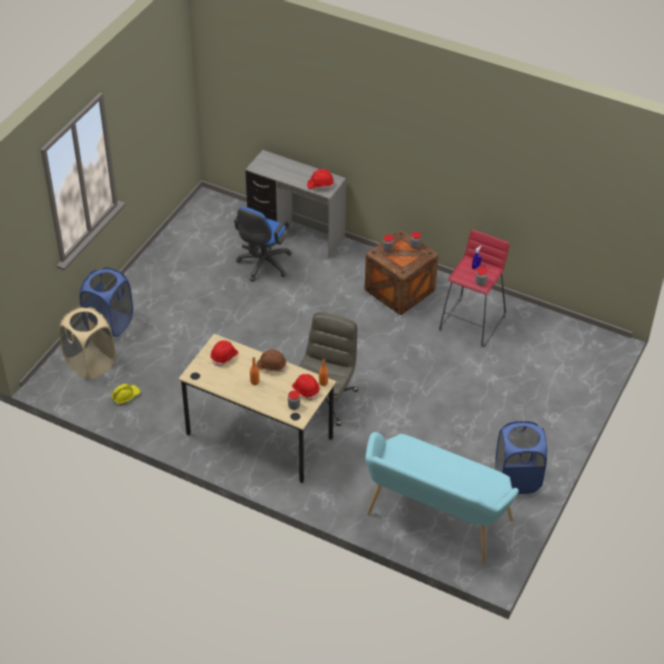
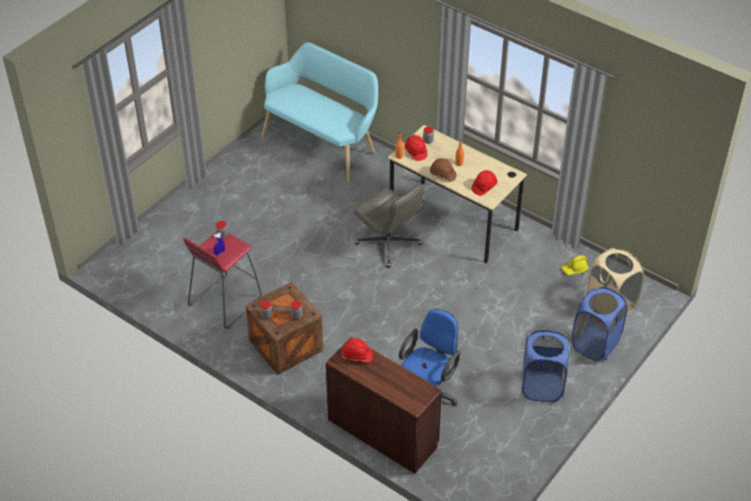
camera: 170 degrees left, 0 degrees up
(296, 234) = (383, 432): grey desk -> brown desk
(324, 400) = (389, 244): grey office chair -> grey office chair turned 75 degrees counterclockwise
(517, 478) = (244, 165): blue laundry basket -> blue laundry basket (541, 387)

